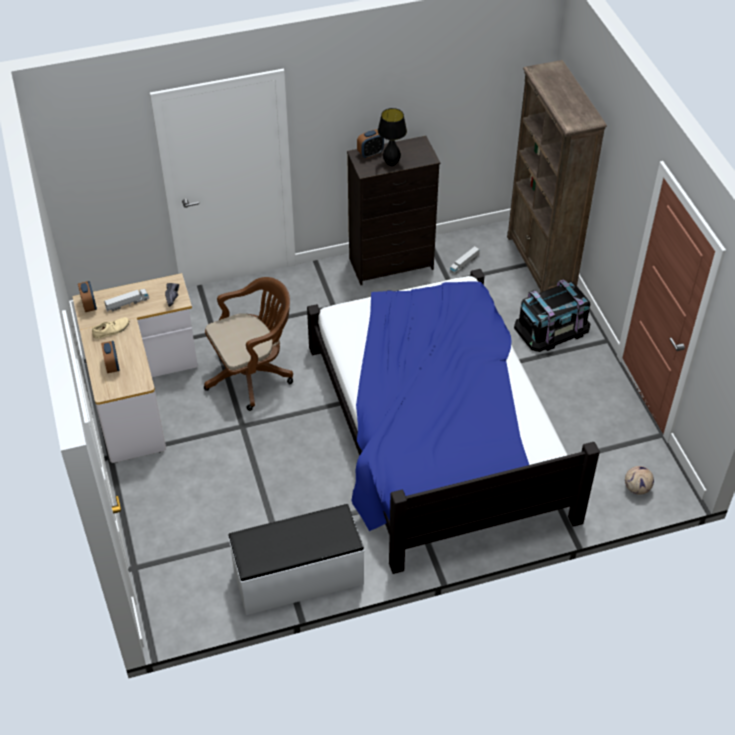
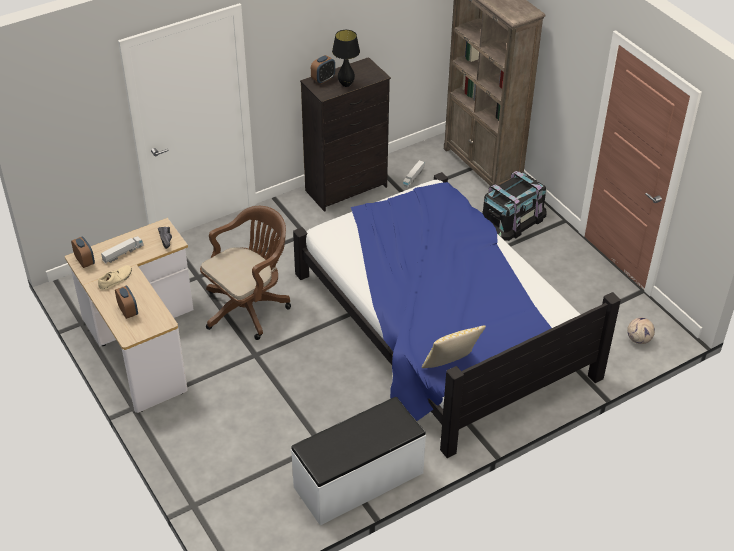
camera: 15 degrees left, 5 degrees down
(411, 483) = (451, 365): none -> pillow

